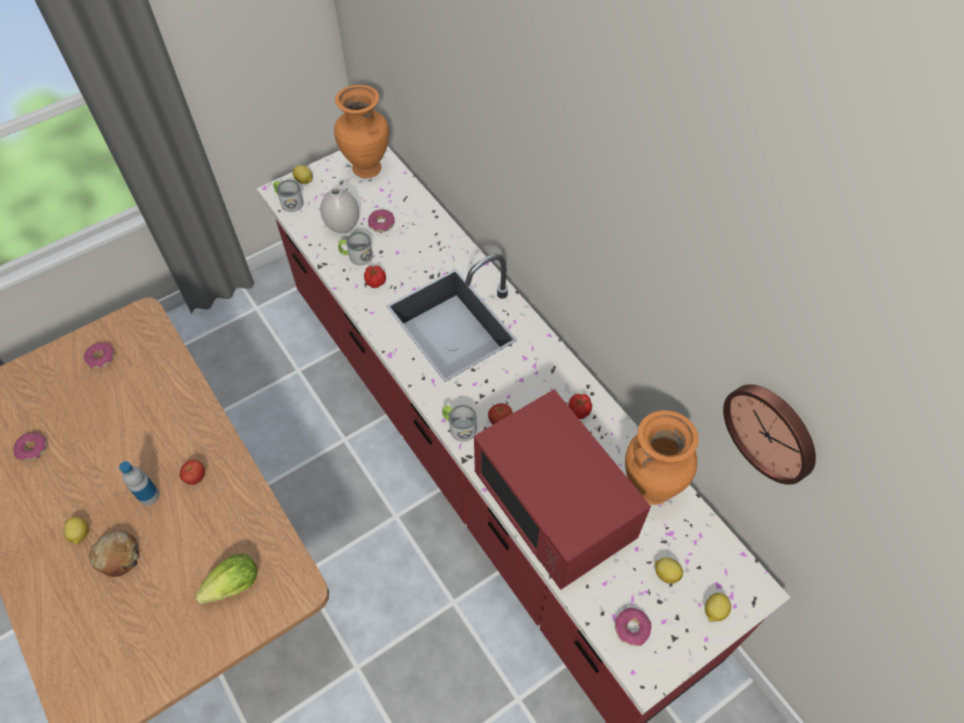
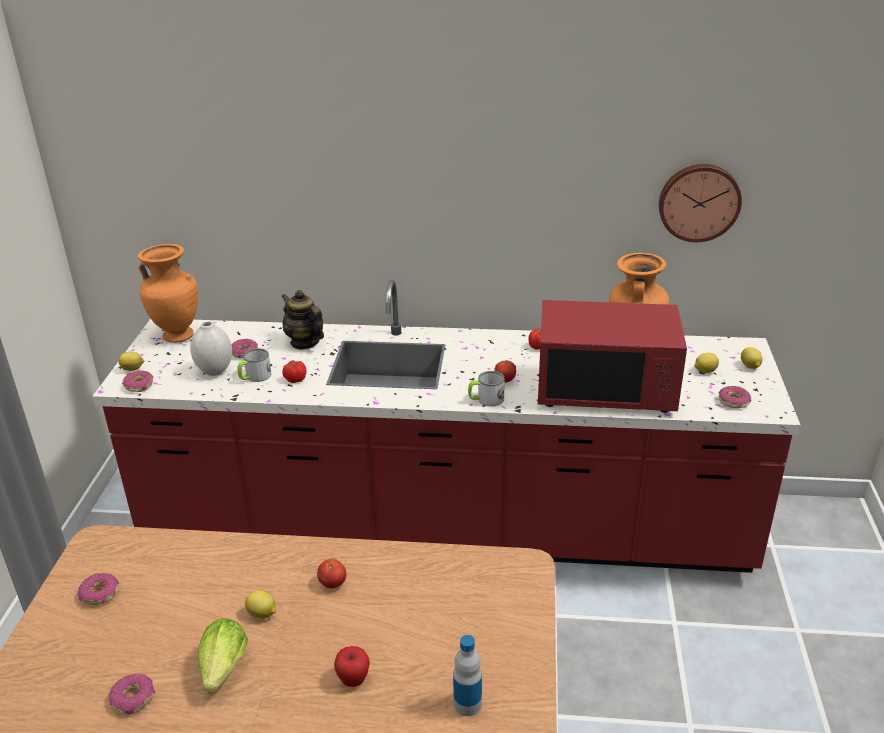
camera: 50 degrees left, 25 degrees down
(80, 534) = (292, 700): lemon -> lemon (262, 614)
(118, 556) = (353, 679): bread -> apple
(149, 495) = (312, 626): bottle -> bottle (467, 704)
(230, 587) = (478, 610): lettuce -> lettuce (223, 672)
(289, 201) = (139, 385): mug -> donut
(430, 247) = (305, 342): none -> teapot

